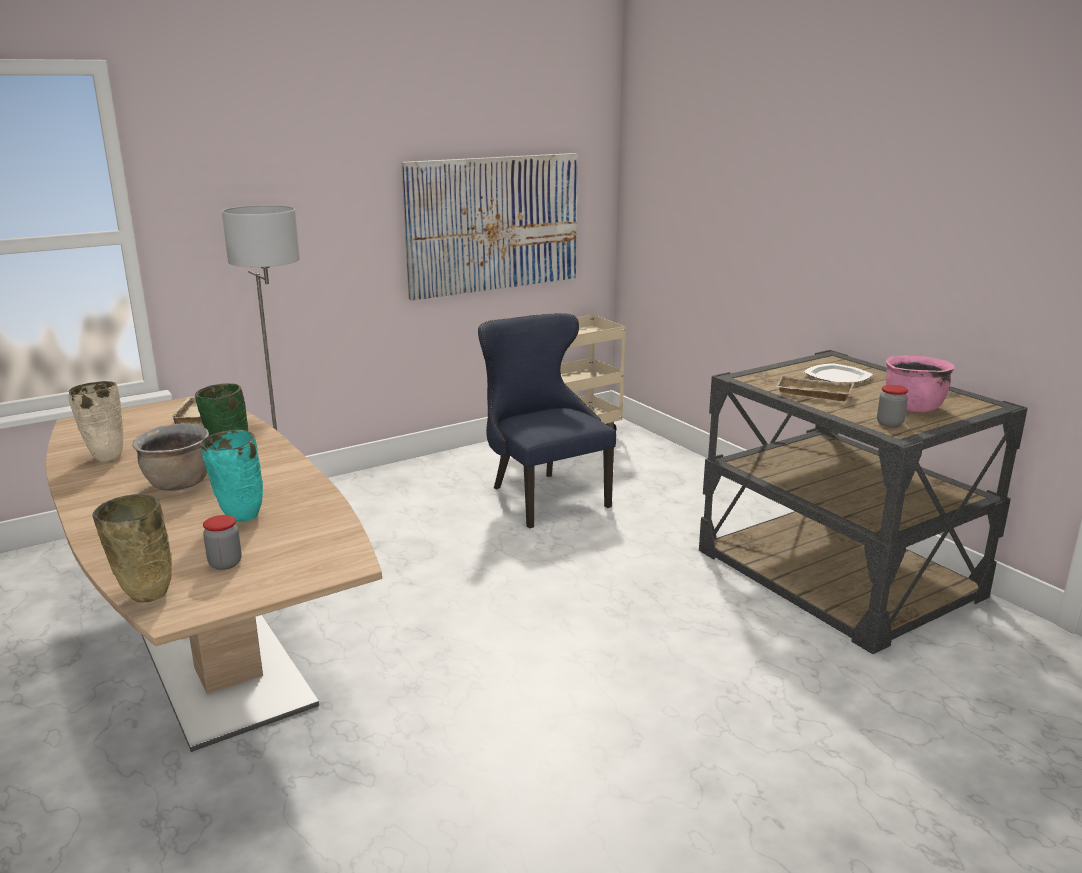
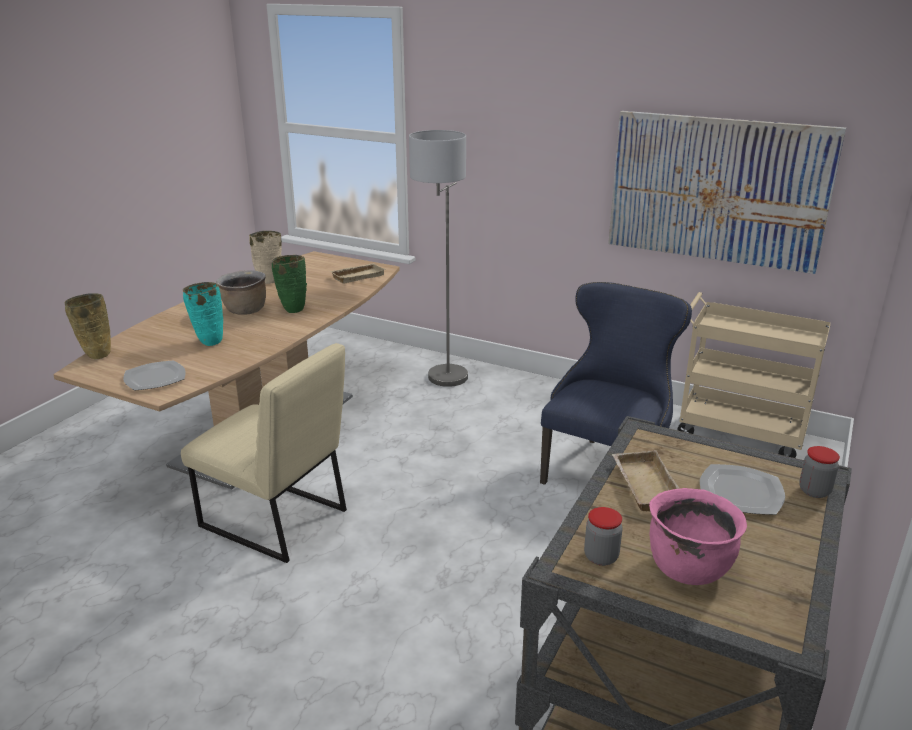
camera: 60 degrees right, 5 degrees up
(225, 563) = (146, 360): jar -> jar (814, 491)
(294, 564) = (154, 378): none -> plate
(422, 686) = (276, 520): none -> beige chair

